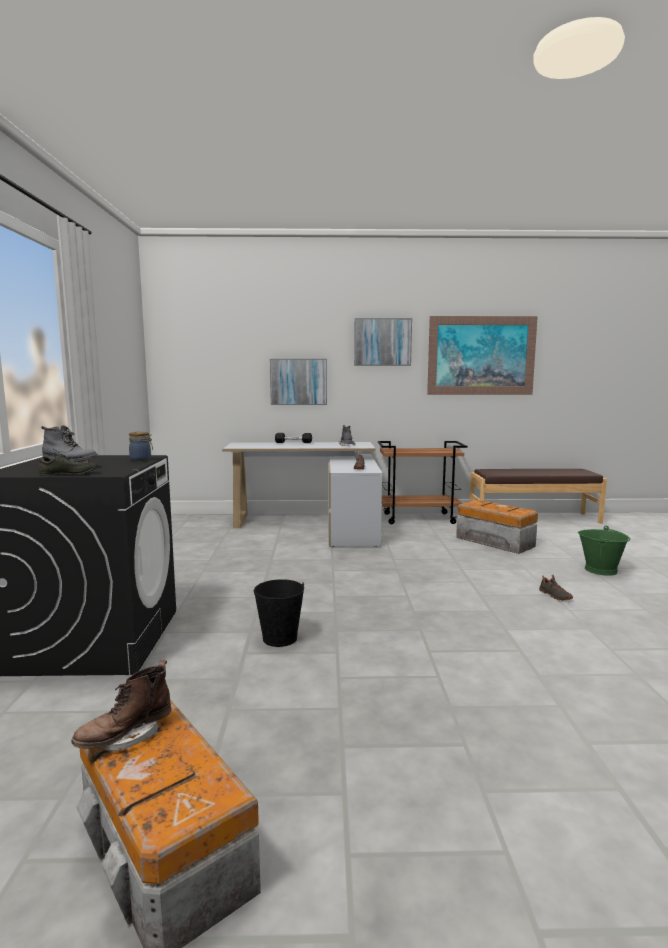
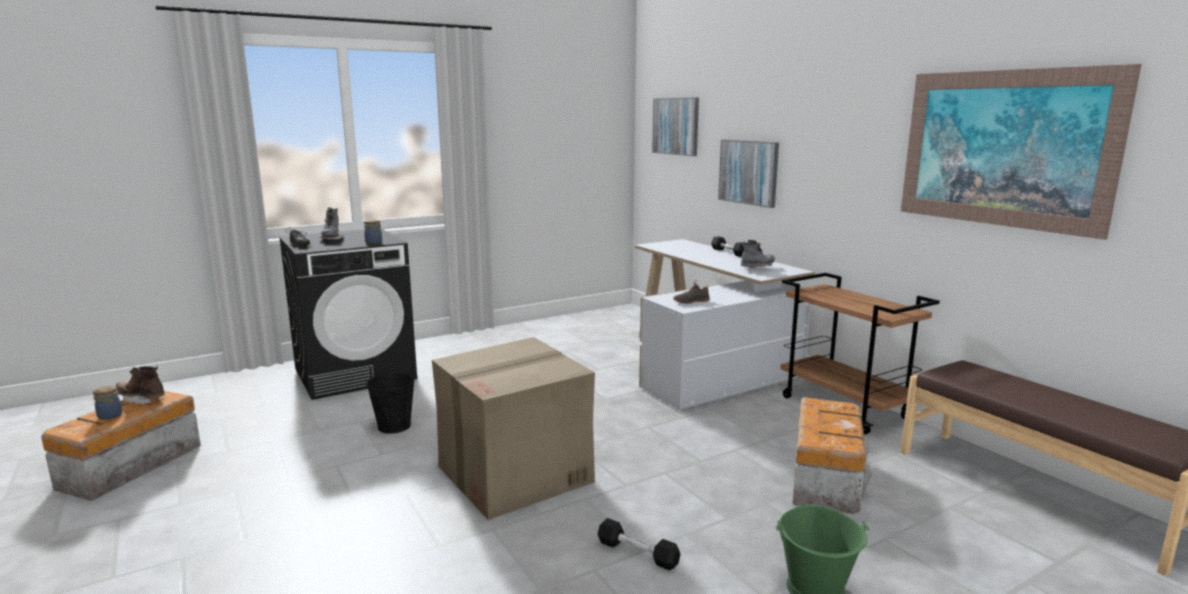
camera: 60 degrees right, 5 degrees up
(165, 766) = (110, 415): none -> jar
(382, 342) = (846, 119): picture -> picture (676, 126)
(426, 607) = (516, 474): none -> cardboard box
(554, 596) = (637, 553): black shoe -> black dumbbell

